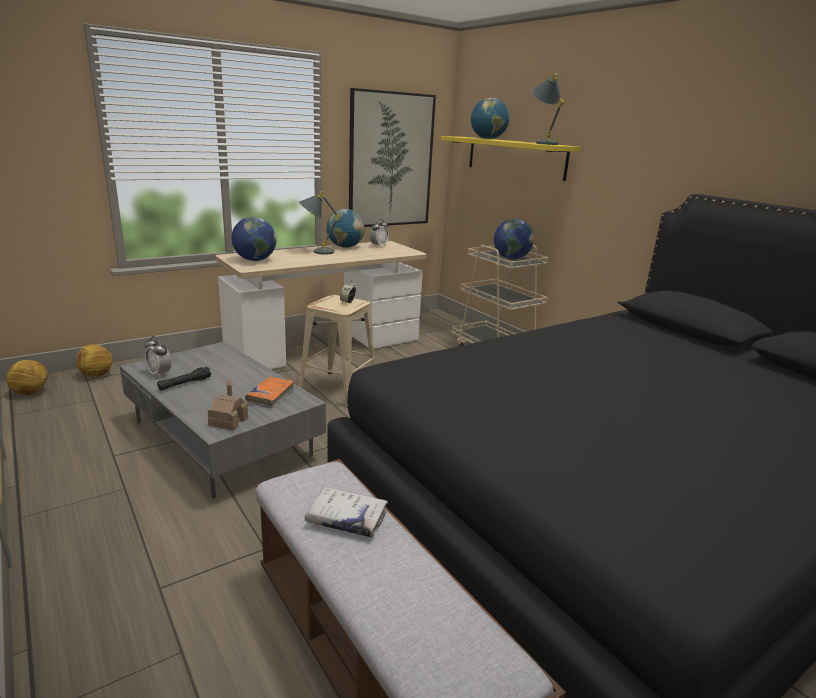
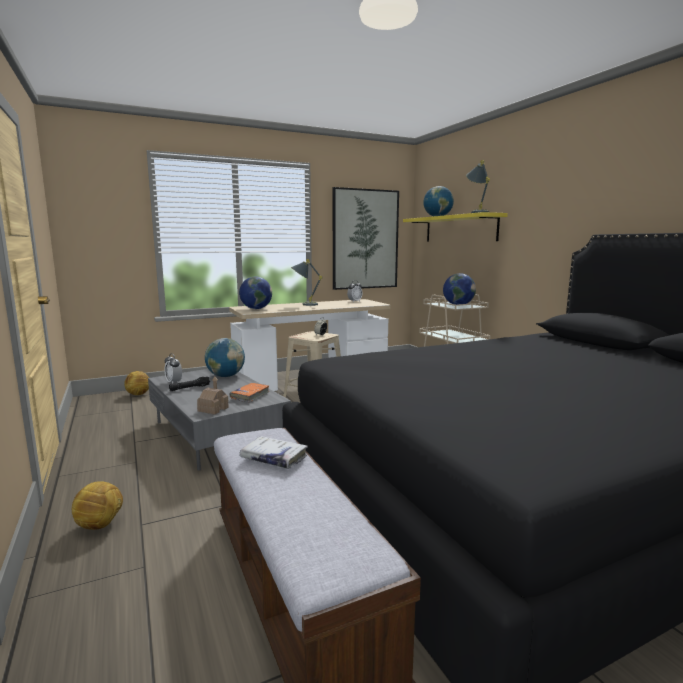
camera: 10 degrees right, 10 degrees down
(31, 392) = (90, 403): football -> football (100, 525)
(345, 247) = (328, 302): globe -> globe (226, 376)

